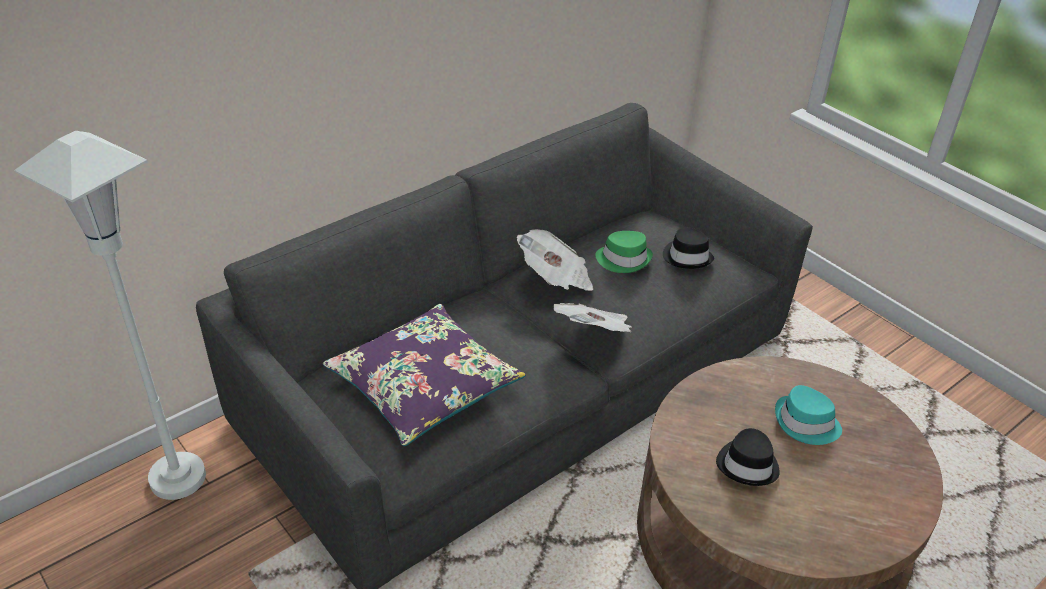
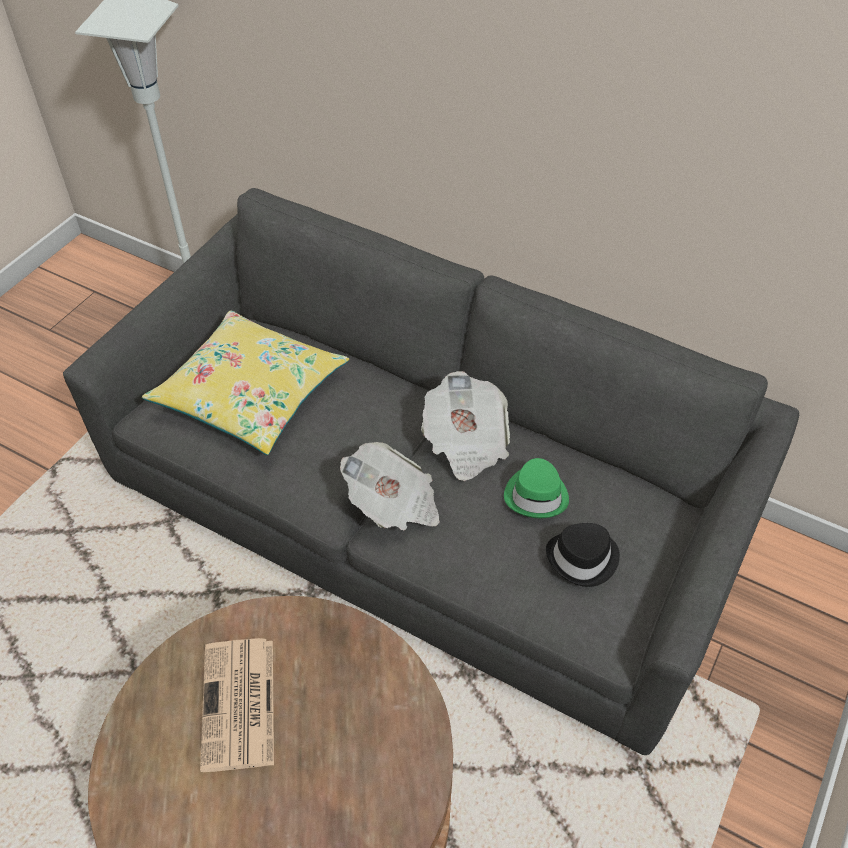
camera: 70 degrees right, 10 degrees up
(424, 385) = (250, 393): purple pillow -> yellow pillow
(748, 465) = (239, 705): black hat -> newspaper
(806, 423) = (331, 760): turquoise hat -> none

